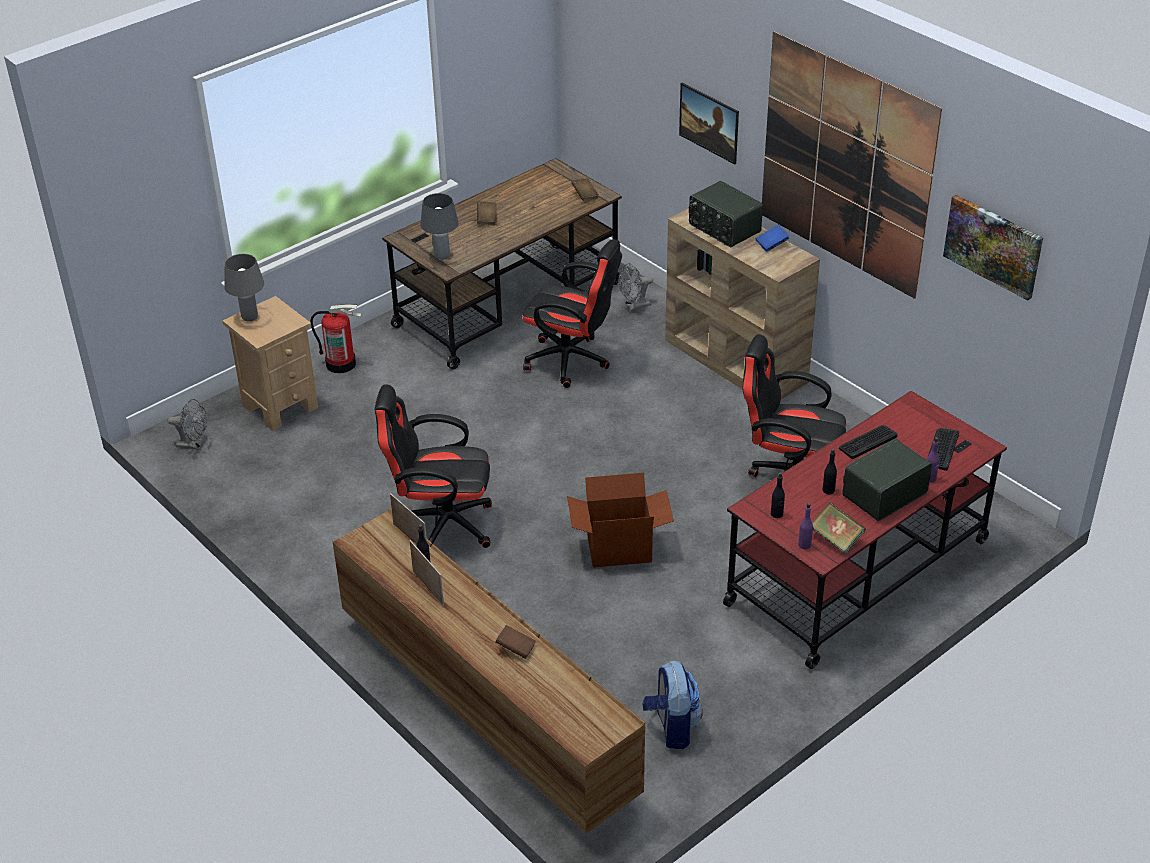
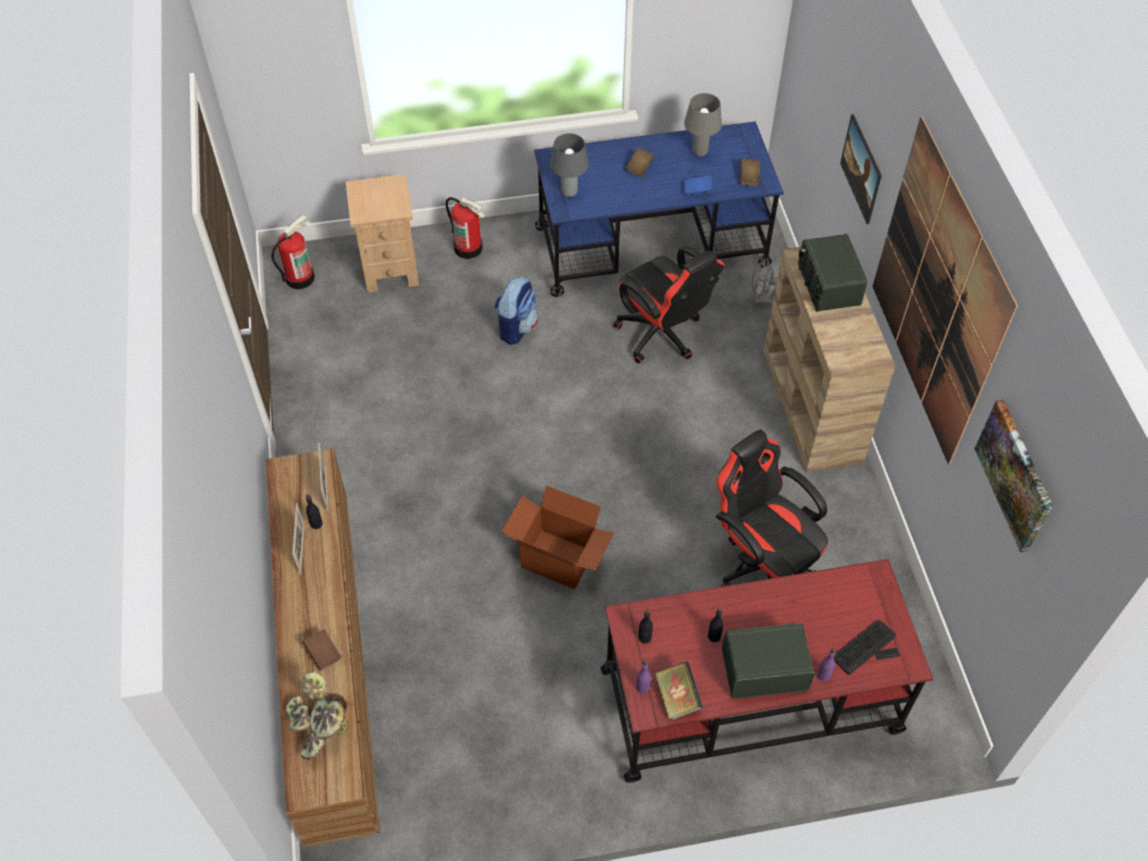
camera: 30 degrees right, 15 degrees up
(194, 444) = (300, 277): grey fan -> fire extinguisher
(250, 317) = (368, 188): grey table lamp -> grey table lamp (700, 152)
(440, 525) = (429, 457): black office chair -> none
(507, 305) = (651, 247): brown desk -> blue desk
(561, 697) = (320, 727): none -> potted plant
(672, 727) = (465, 773): backpack -> backpack (516, 327)
(772, 244) = (860, 326): blue book -> blue book (697, 191)
(867, 442) = (796, 599): keyboard -> none

